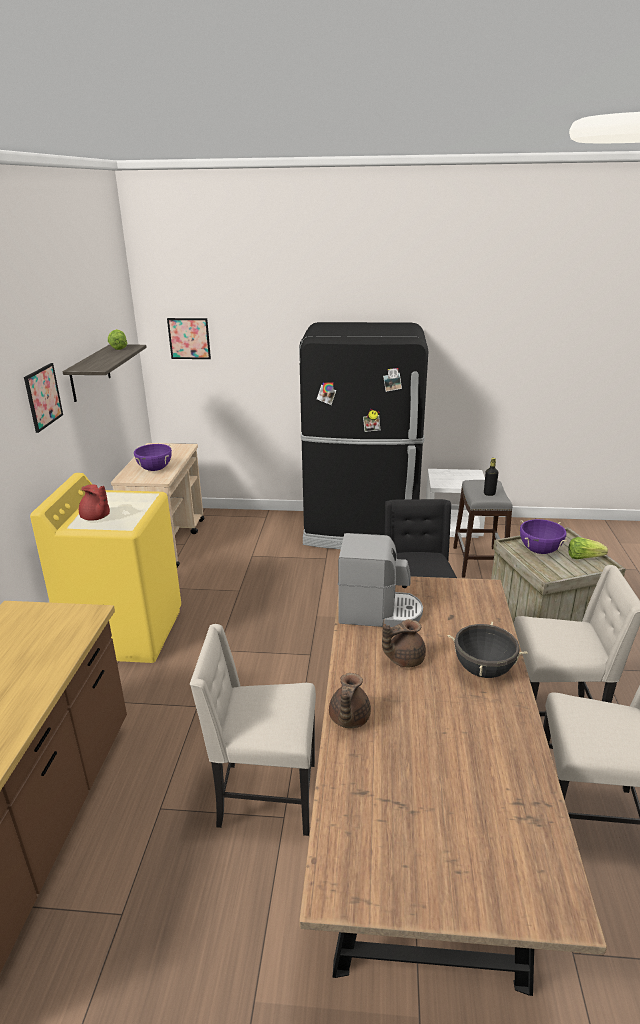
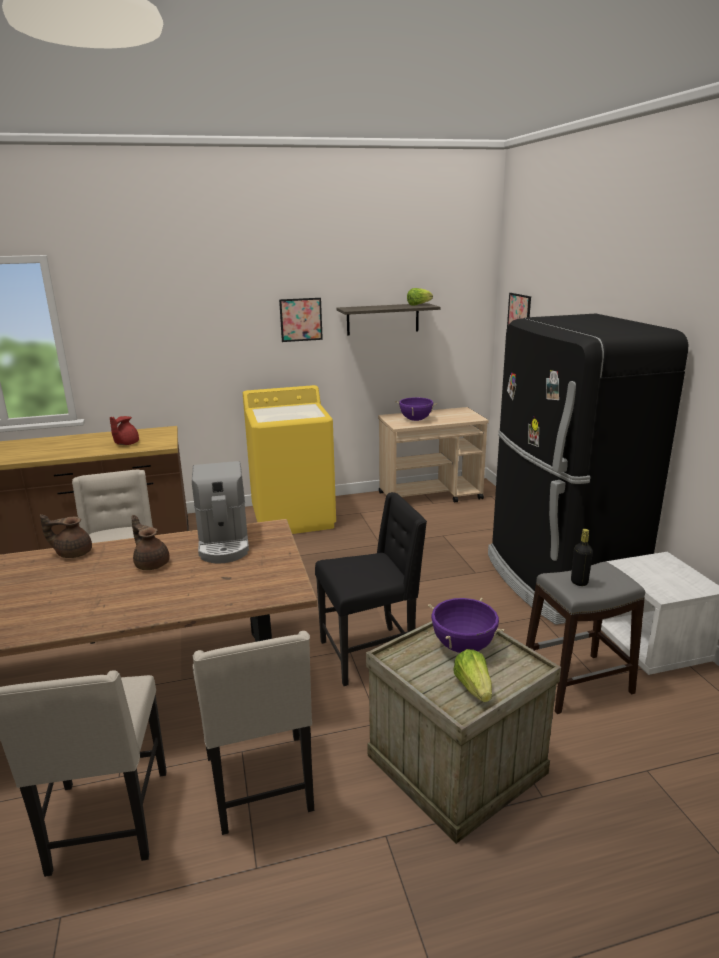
camera: 70 degrees right, 5 degrees down
(96, 517) = (272, 411): red teapot -> red teapot (125, 444)
(483, 670) = (136, 603): black cooking pot -> none

